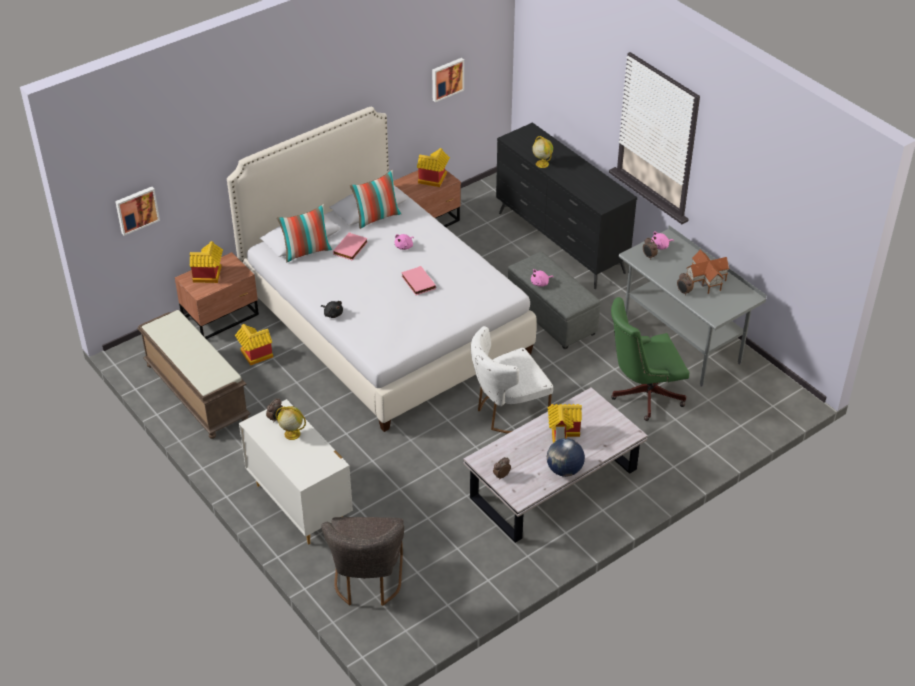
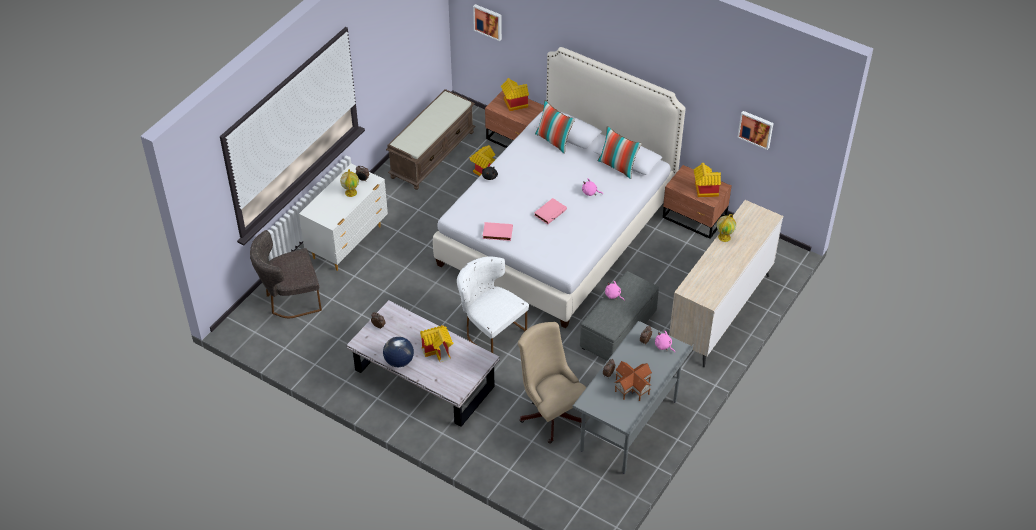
camera: 70 degrees right, 5 degrees up
(351, 248) = (571, 163): pink book -> pink book (497, 233)
(560, 243) = (719, 312): black dresser -> beige dresser
(642, 395) = (551, 412): green office chair -> beige office chair

